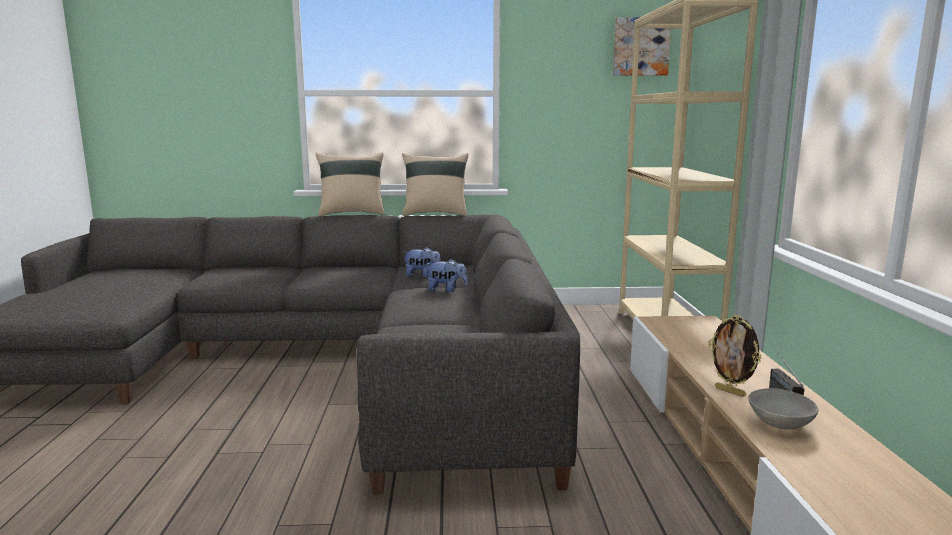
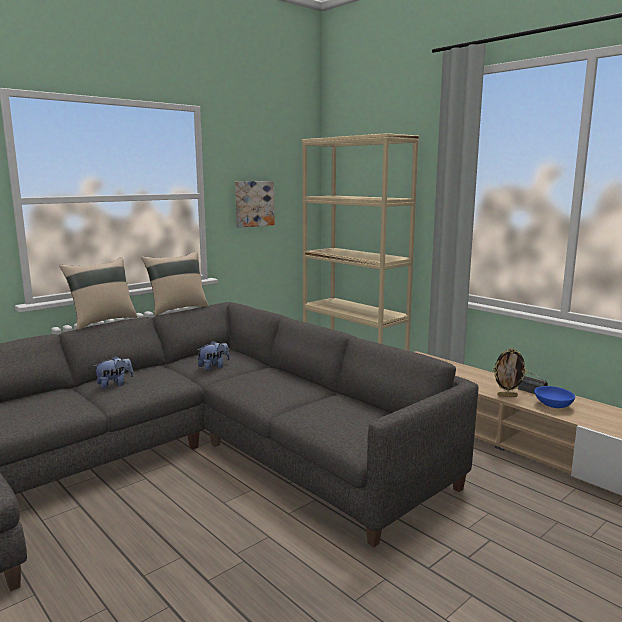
camera: 40 degrees left, 0 degrees up
(446, 290) = (260, 374): plush toy -> plush toy (114, 384)
(640, 47) = (296, 158): picture -> picture (253, 203)
(781, 423) = (553, 405): grey bowl -> blue bowl

